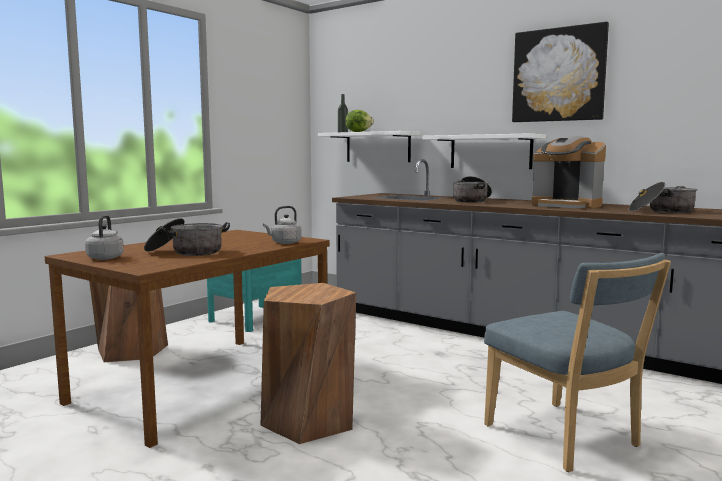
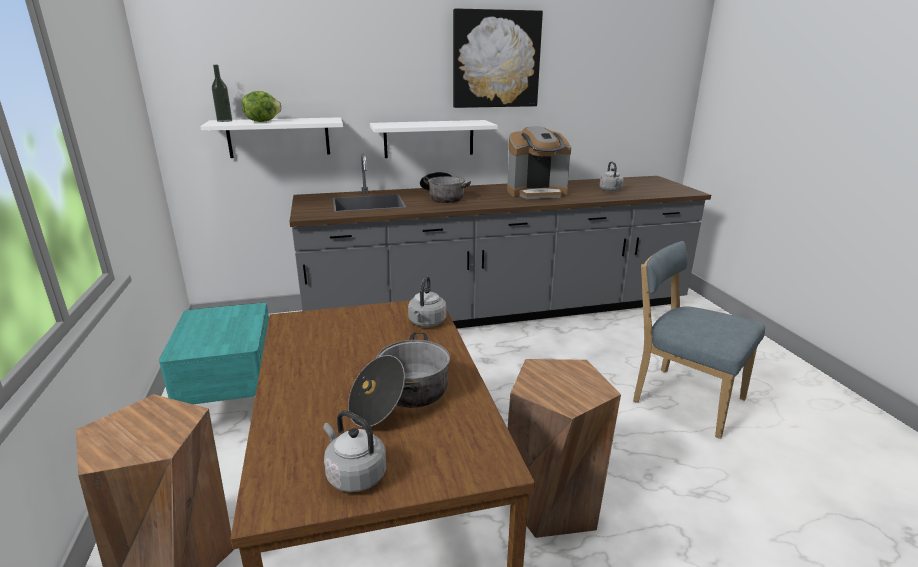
camera: 50 degrees left, 15 degrees up
(566, 439) = (683, 398): blue chair -> blue chair turned 150 degrees counterclockwise
(661, 211) = (611, 190): cooking pot -> grey kettle

